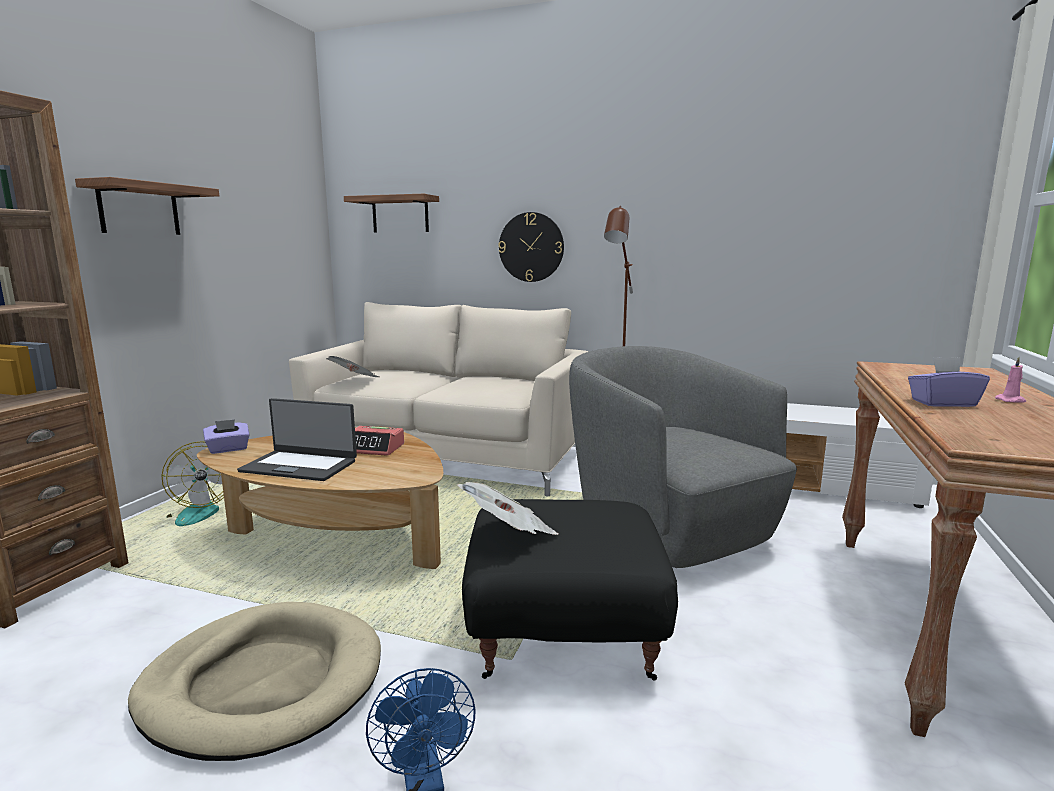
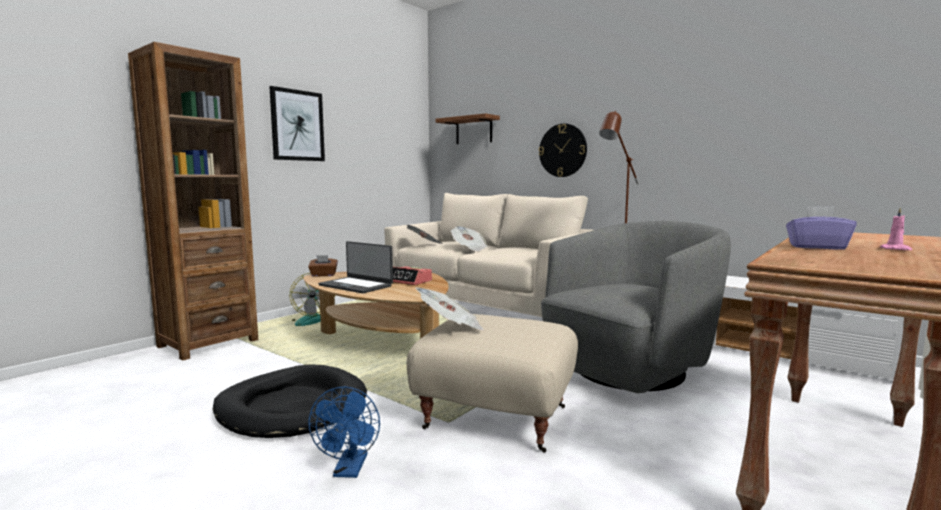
camera: 20 degrees right, 5 degrees down
(139, 209) = (297, 125): shelf -> picture
(228, 449) = (323, 275): purple tissue box -> brown tissue box
(263, 683) = (292, 407): beige dog bed -> black dog bed
(424, 384) = (469, 249): none -> newspaper
(566, 637) = (497, 417): black ottoman -> beige ottoman
(669, 530) = (630, 369): grey armchair -> grey armchair turned 60 degrees clockwise

